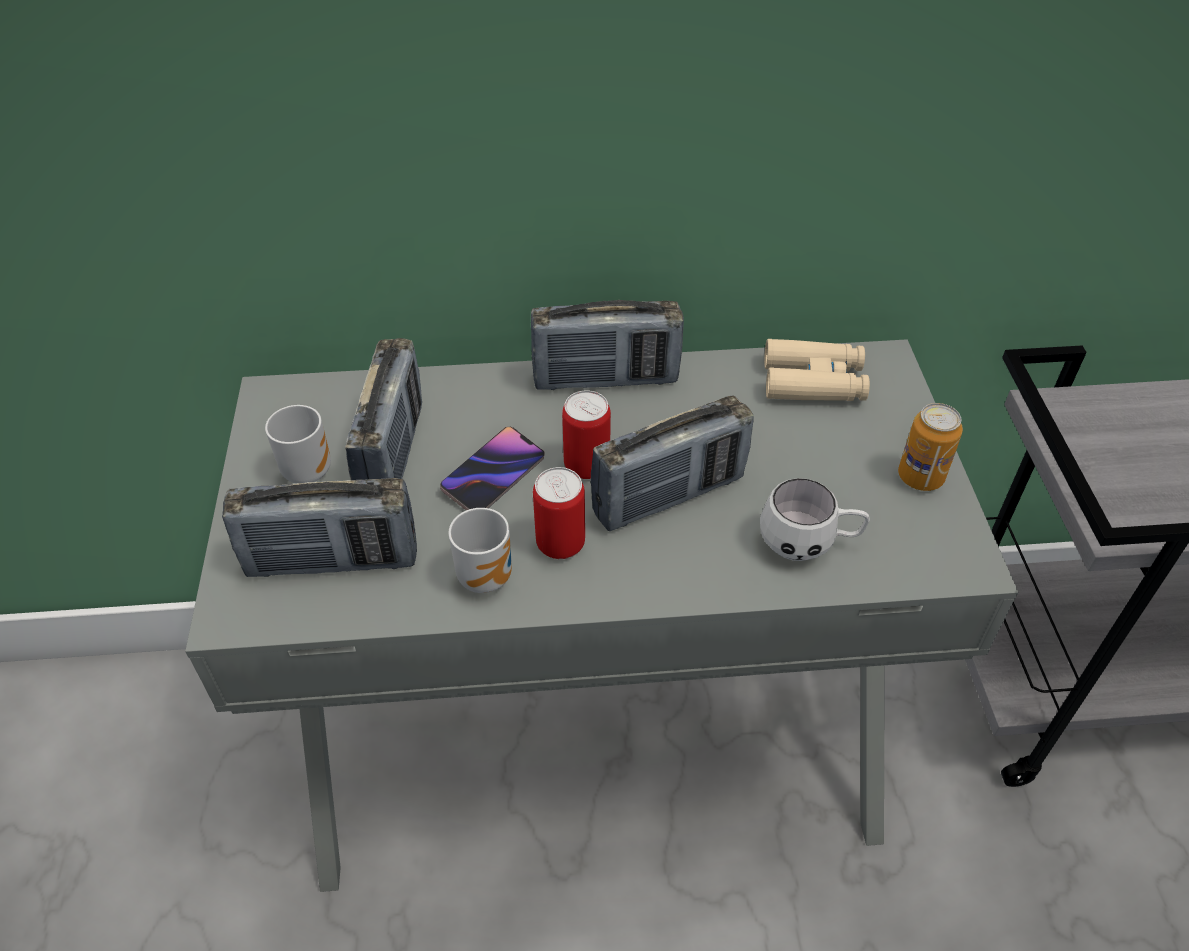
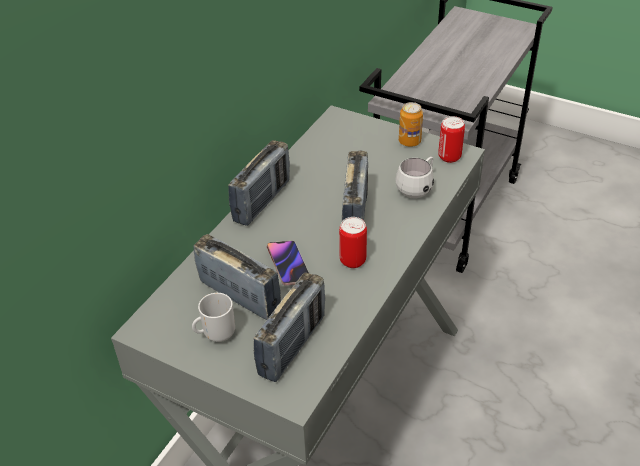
camera: 55 degrees left, 5 degrees down
(488, 575) = (351, 292): mug -> none
(586, 465) = (312, 232): can -> can (449, 157)
(813, 382) = (329, 142): beige binoculars -> none

